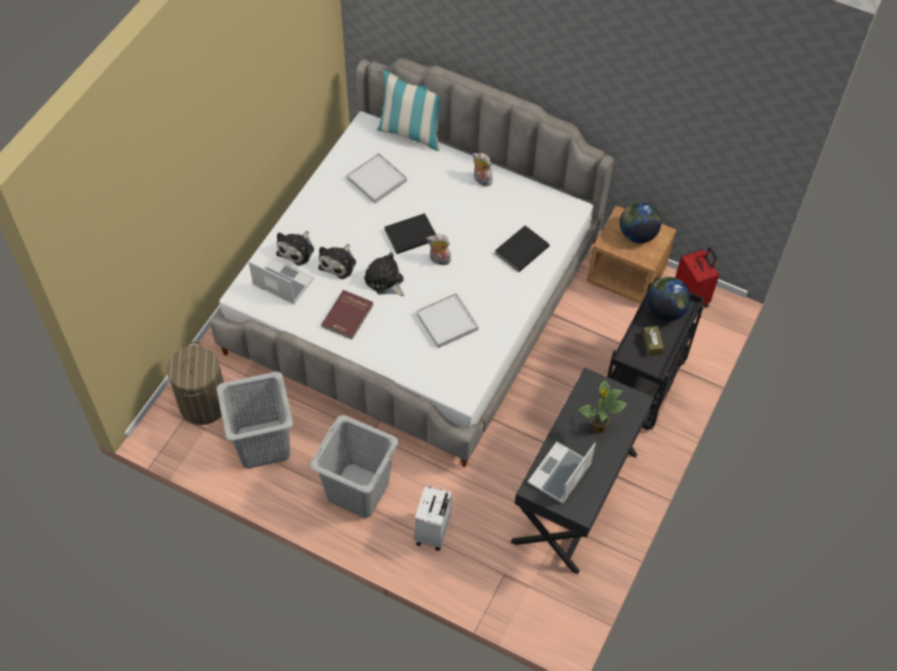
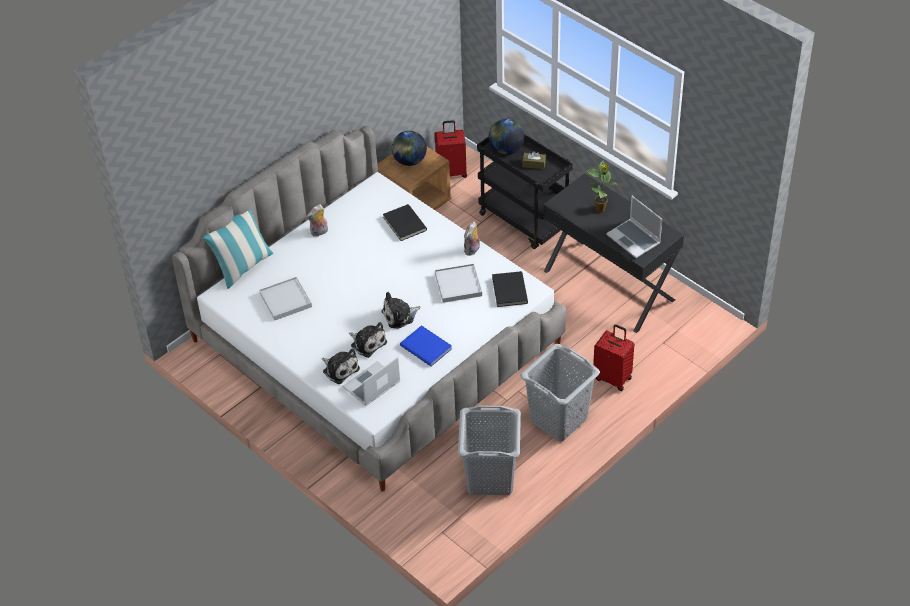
camera: 70 degrees left, 10 degrees down
(203, 404) = (431, 515): laundry basket -> none
(348, 316) = (426, 347): red book -> blue book
(410, 234) = (357, 290): black book -> black book (508, 290)
(434, 532) = (613, 378): white suitcase -> red suitcase
(439, 260) = (393, 277): plush toy -> plush toy (472, 250)

